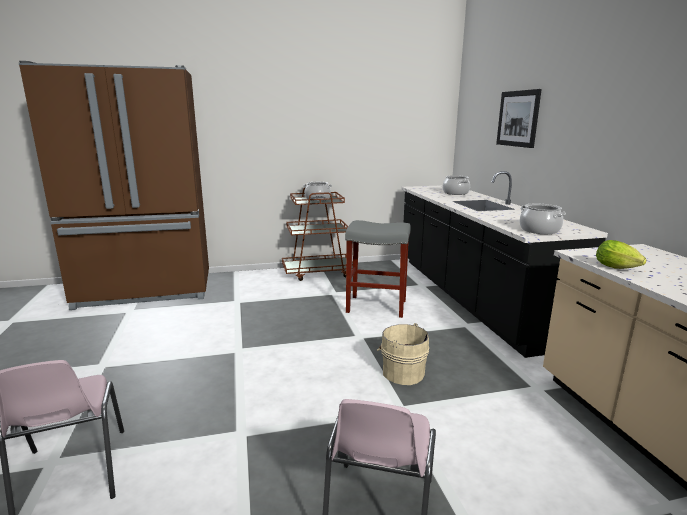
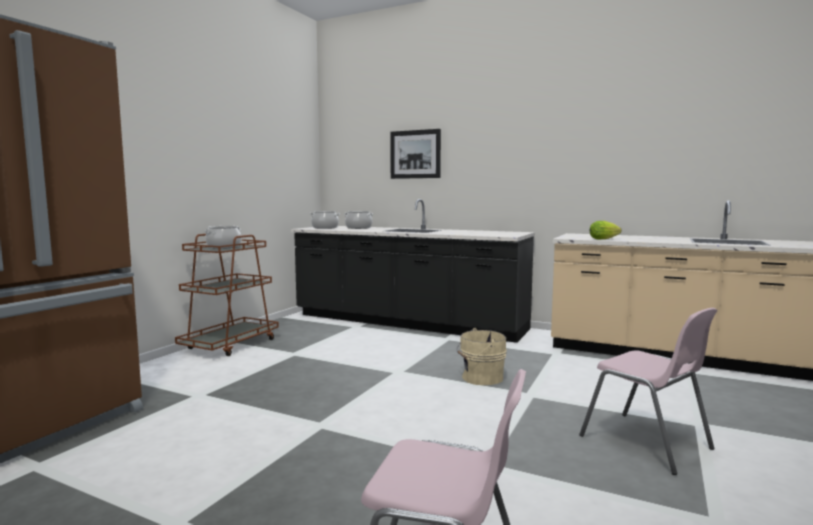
camera: 50 degrees left, 10 degrees down
(377, 306) = (358, 349): grey stool -> none
(539, 230) = (505, 234): cooking pot -> cooking pot (325, 228)

